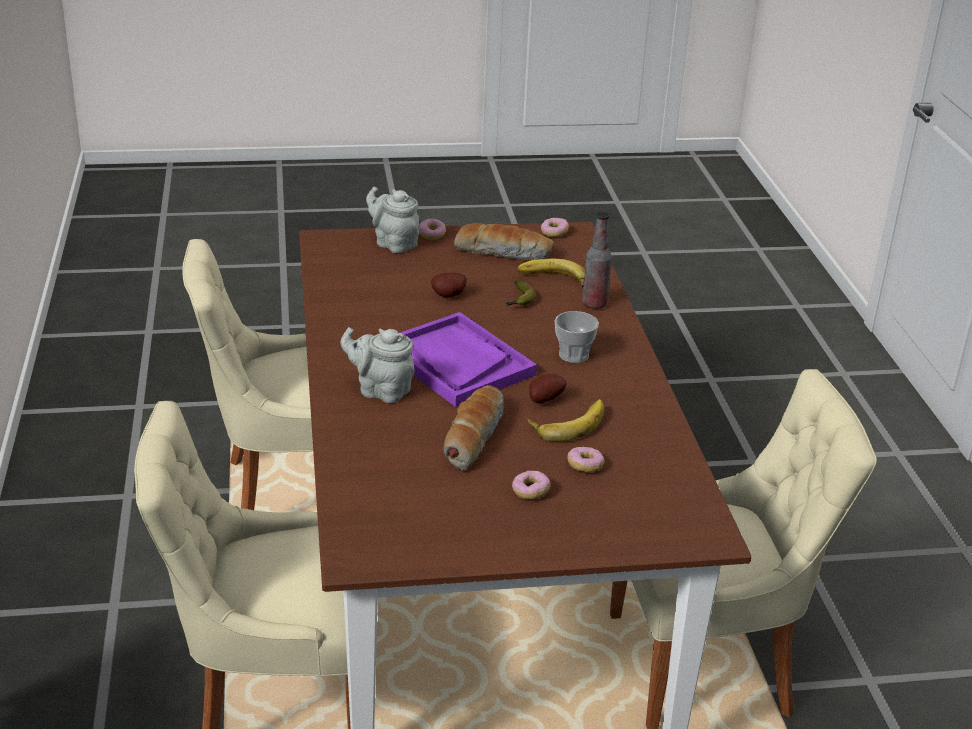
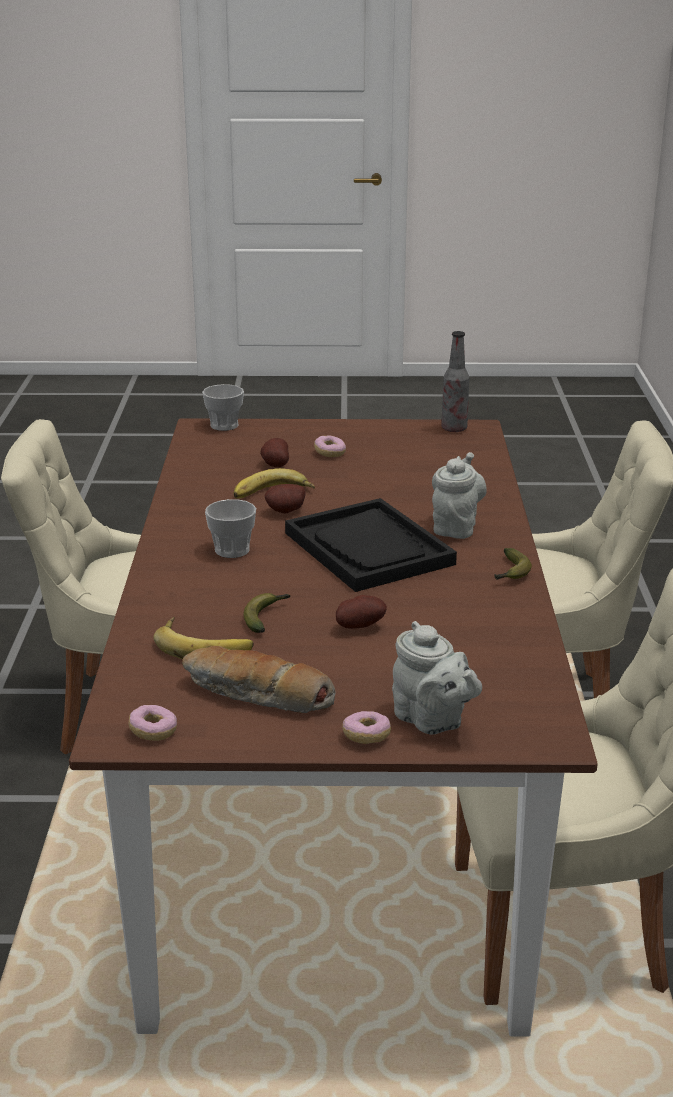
camera: 170 degrees left, 5 degrees down
(334, 344) = (510, 573): none -> banana
(381, 390) = (455, 526): grey teapot -> grey teapot turned 105 degrees counterclockwise
(456, 362) = (369, 549): purple tray -> black tray
(473, 436) = (368, 488): bread -> none
(585, 466) = (274, 465): donut -> potato
(594, 304) = (167, 608): bottle -> bottle (454, 429)
(682, 540) = (224, 425): none -> cup

